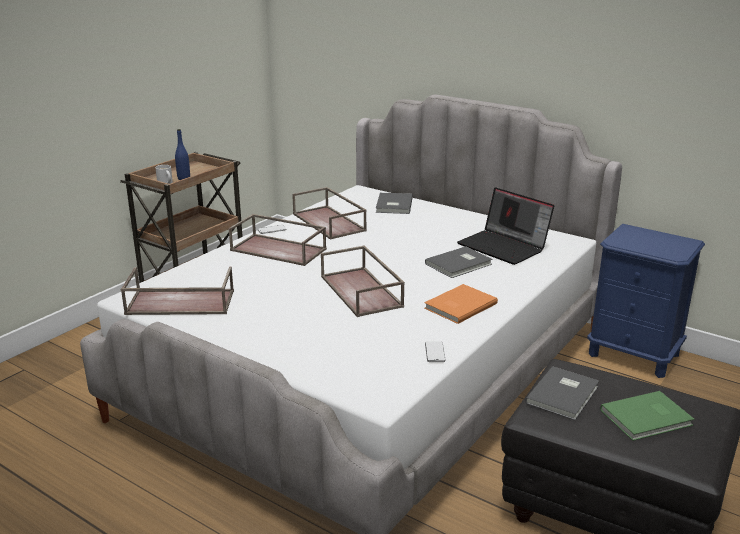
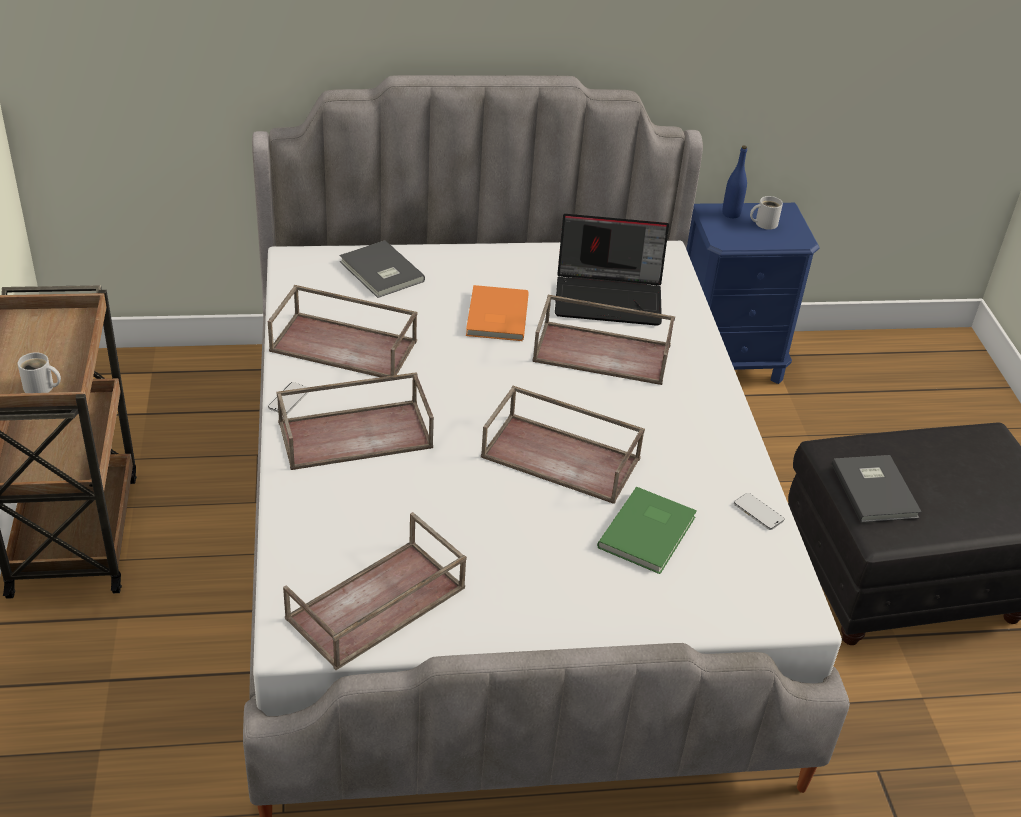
camera: 45 degrees left, 15 degrees up
(184, 178) = (54, 362): blue bottle -> blue bottle (731, 214)
(458, 305) = (688, 425): orange book -> orange book (495, 316)
(460, 264) = (603, 352): grey book -> brown tray
(648, 418) = (964, 479): green book -> green book (650, 532)
(660, 242) = (764, 223): none -> white mug

